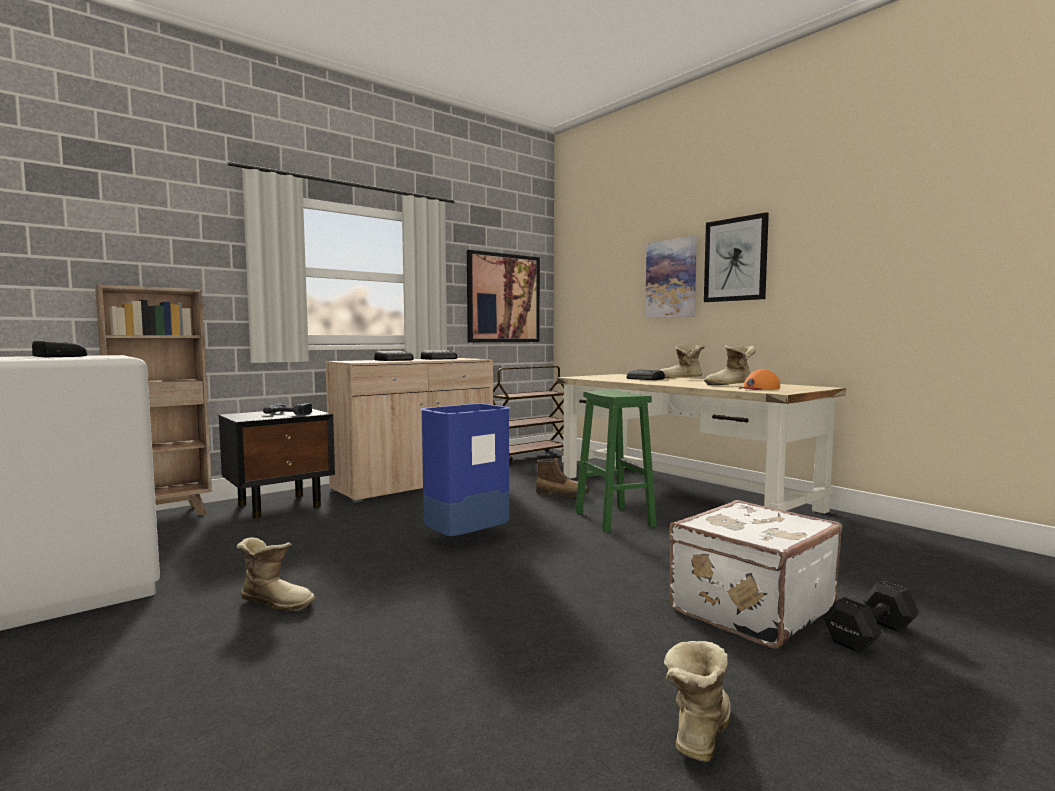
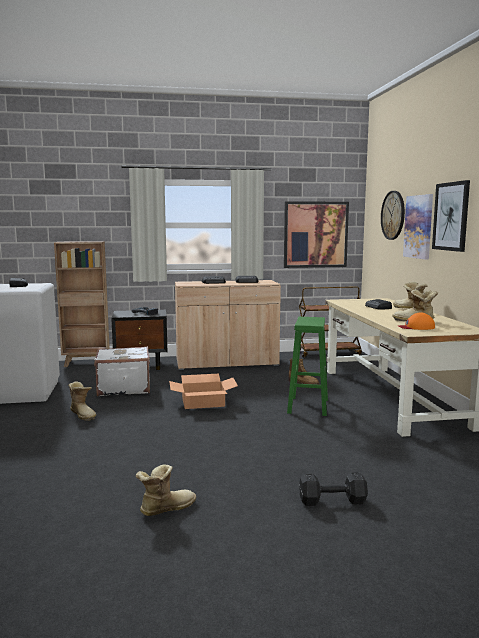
camera: 30 degrees right, 5 degrees up
(466, 540) = (203, 402): blue trash can -> cardboard box
(617, 270) = (393, 215): none -> wall clock
(748, 609) = (289, 471): white suitcase -> white suitcase (123, 388)

